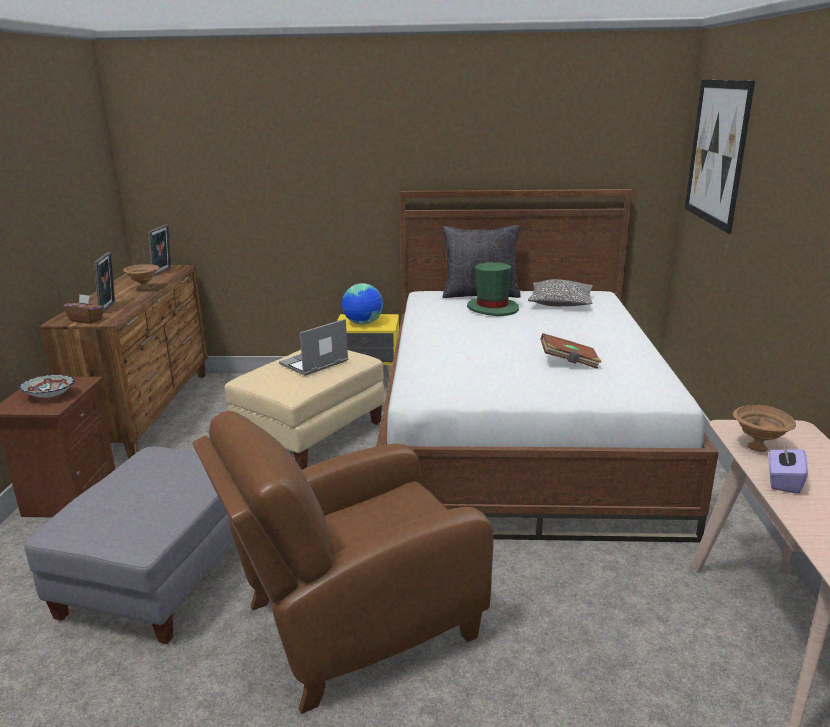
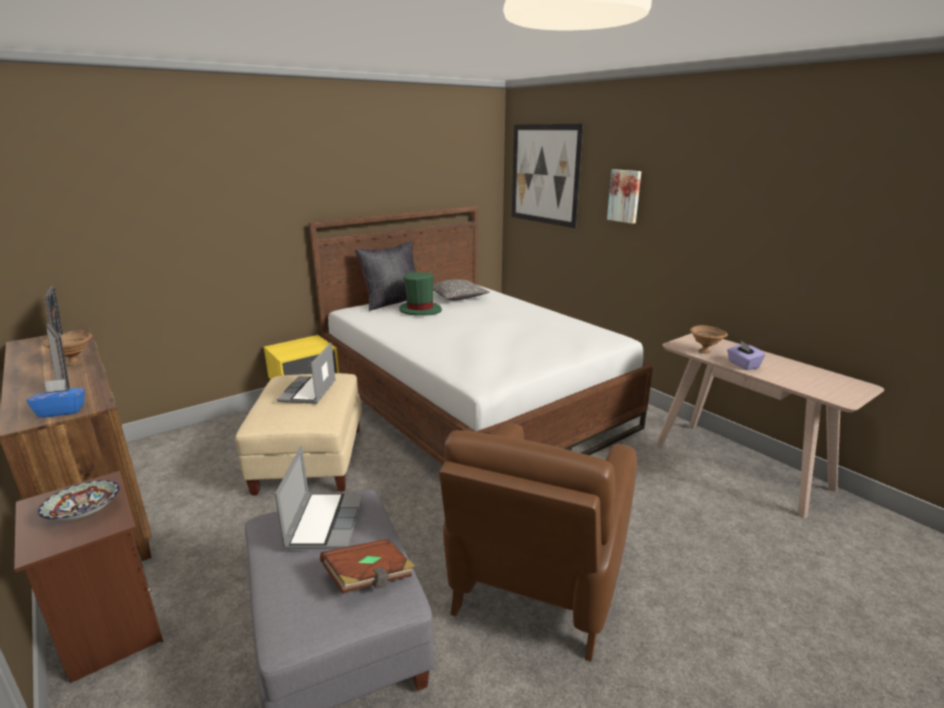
camera: 40 degrees left, 0 degrees up
(86, 320) = (62, 411): brown tissue box -> blue tissue box
(174, 466) = (324, 521): none -> laptop
(363, 323) = (299, 349): globe -> none
(569, 362) = (533, 333): brown book -> brown book (369, 578)
(776, 193) = (625, 196): none -> picture

